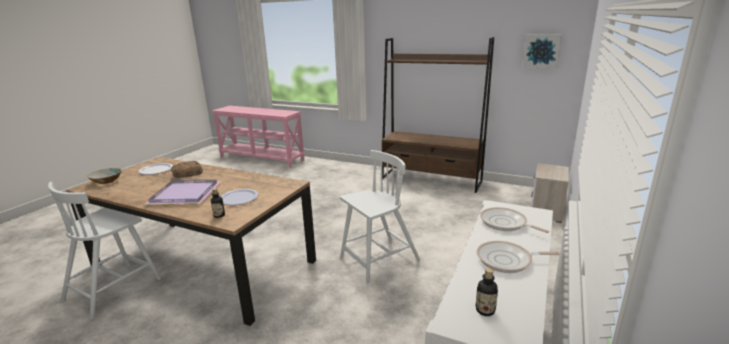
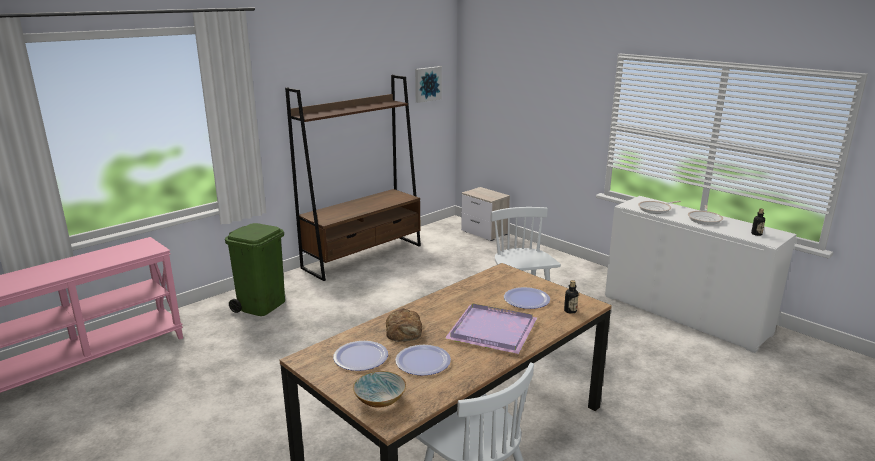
camera: 70 degrees left, 0 degrees up
(146, 183) = (423, 361): none -> plate
(336, 173) = (262, 305): none -> green trash can

